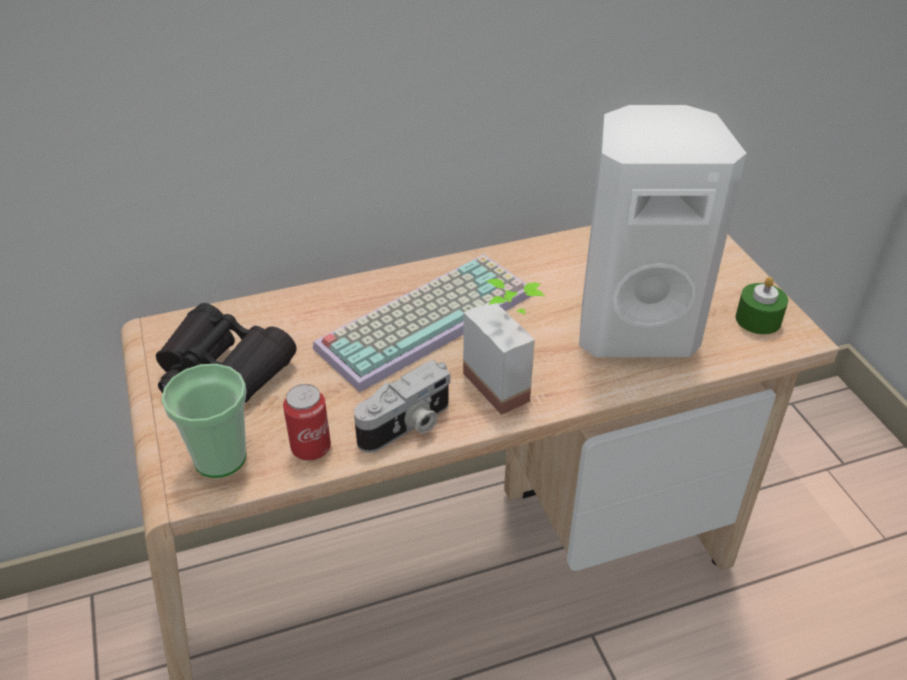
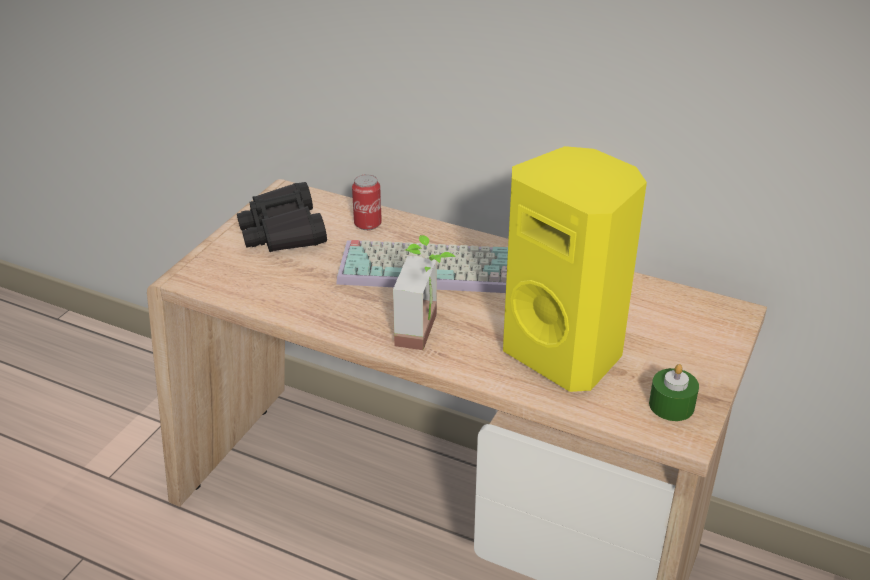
camera: 45 degrees right, 5 degrees down
(220, 458) = (221, 272): cup -> none
(311, 448) = (269, 296): can -> can (367, 224)
(407, 426) = (333, 317): camera -> none
(634, 327) = (565, 353): white speaker -> yellow speaker

